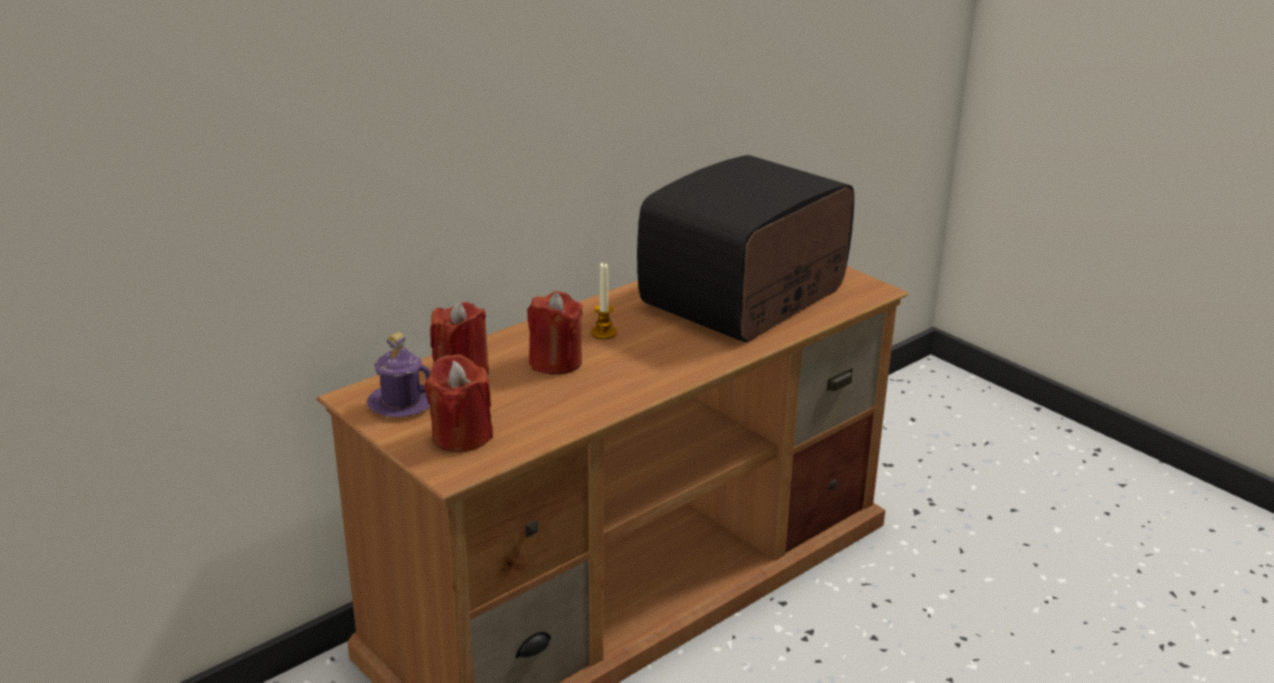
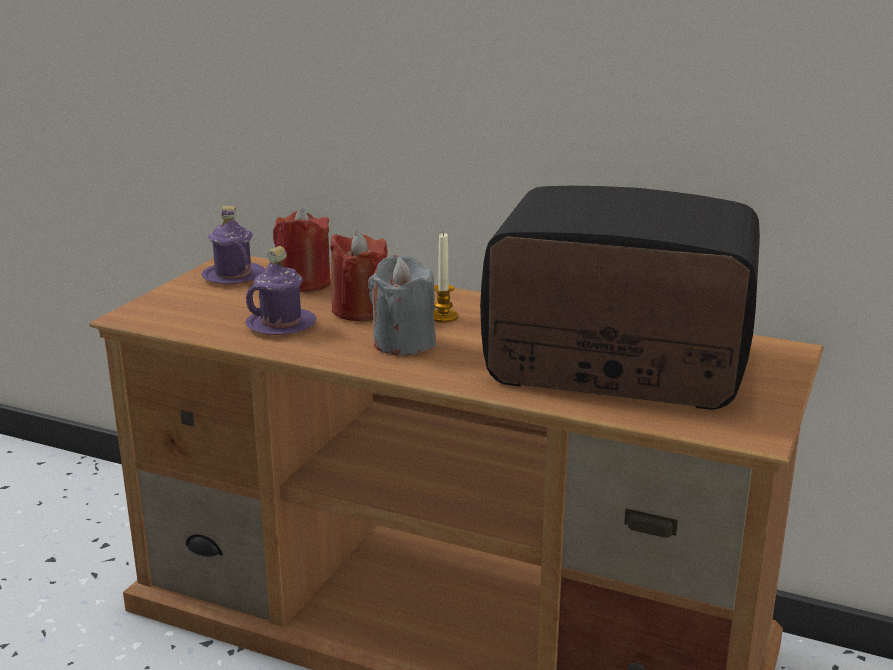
camera: 65 degrees right, 5 degrees down
(461, 436) = (192, 306): red candle -> none
(552, 402) = (281, 325): none -> purple mug
(642, 360) = (403, 343): none -> grey candle

